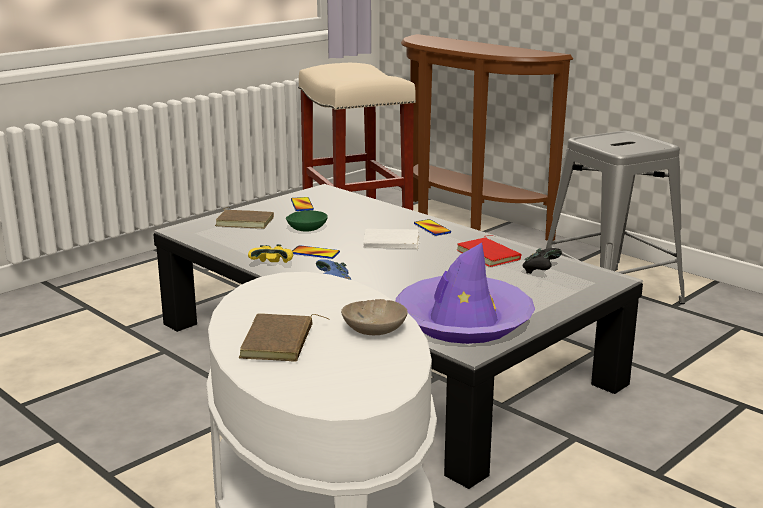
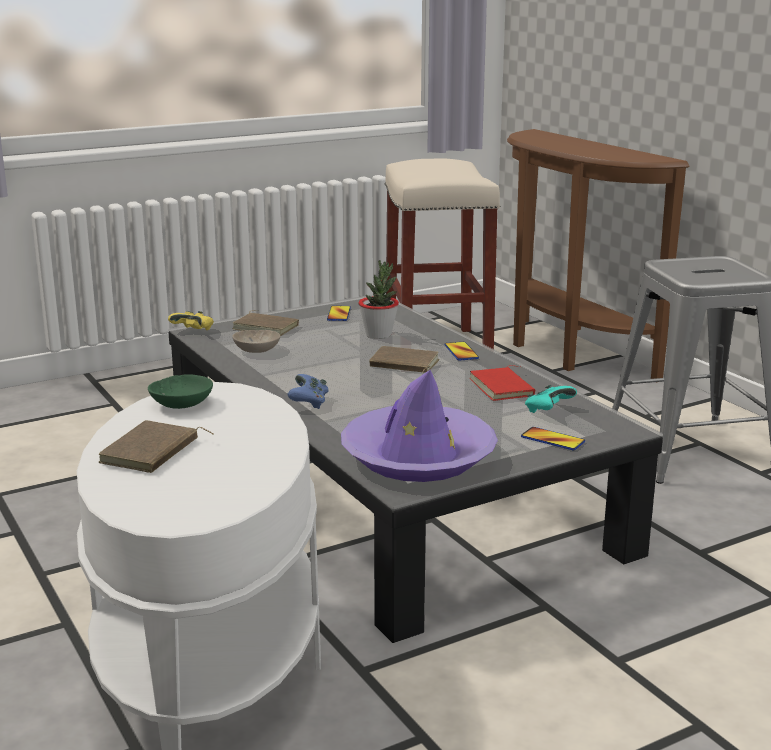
camera: 15 degrees right, 0 degrees up
(273, 265) = (261, 376): yellow game controller -> yellow game controller (194, 331)
(307, 229) = (325, 341): green bowl -> green bowl (182, 404)
(315, 253) = (314, 367): phone -> phone (552, 440)
(350, 220) = (378, 335): none -> potted plant
(374, 331) = (255, 451): beige bowl -> beige bowl (256, 350)
(391, 243) = (403, 364): white book -> brown book
(540, 271) = (548, 411): black game controller -> turquoise game controller

